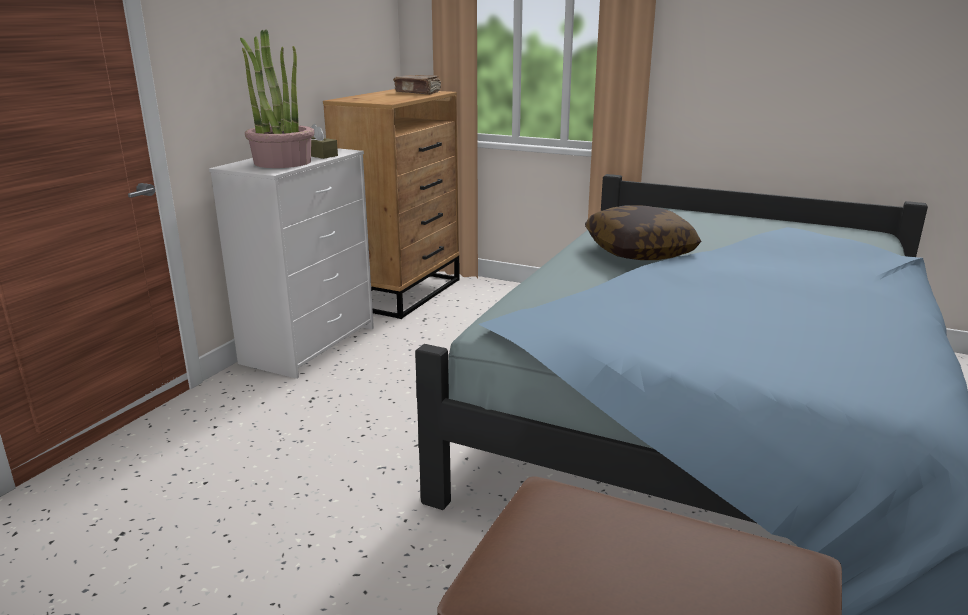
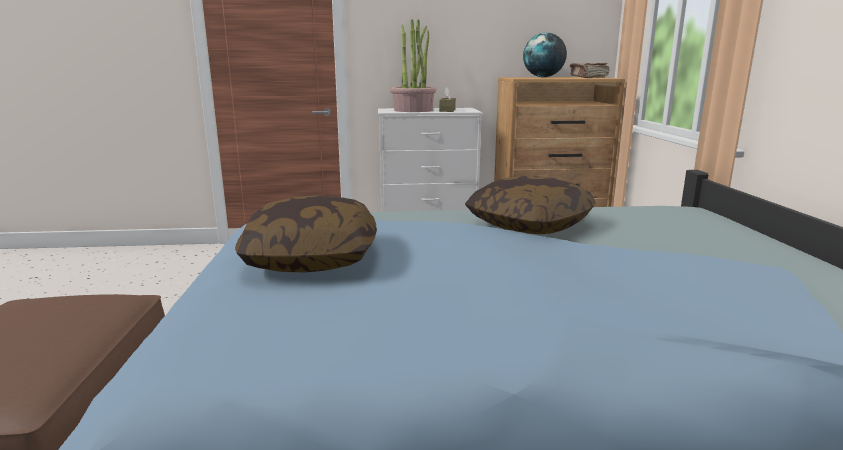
camera: 60 degrees right, 5 degrees down
(373, 96) = (543, 77): none -> globe
(691, 331) = (312, 258): none -> pillow

